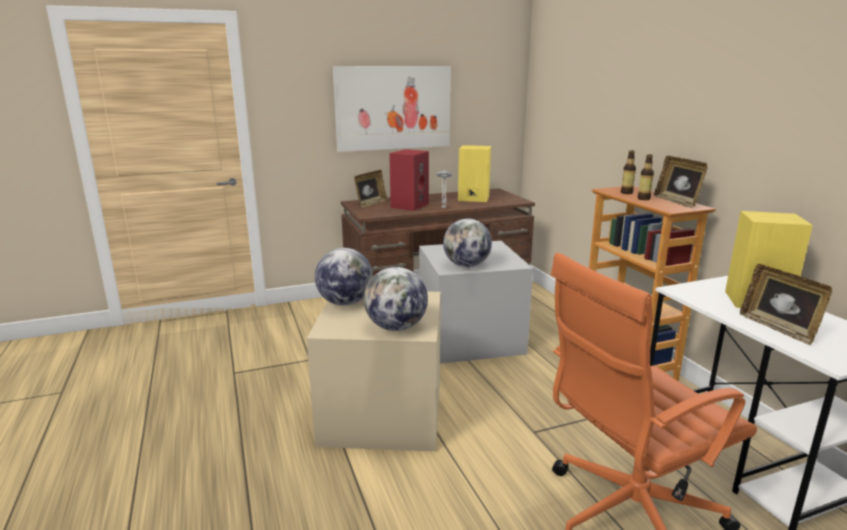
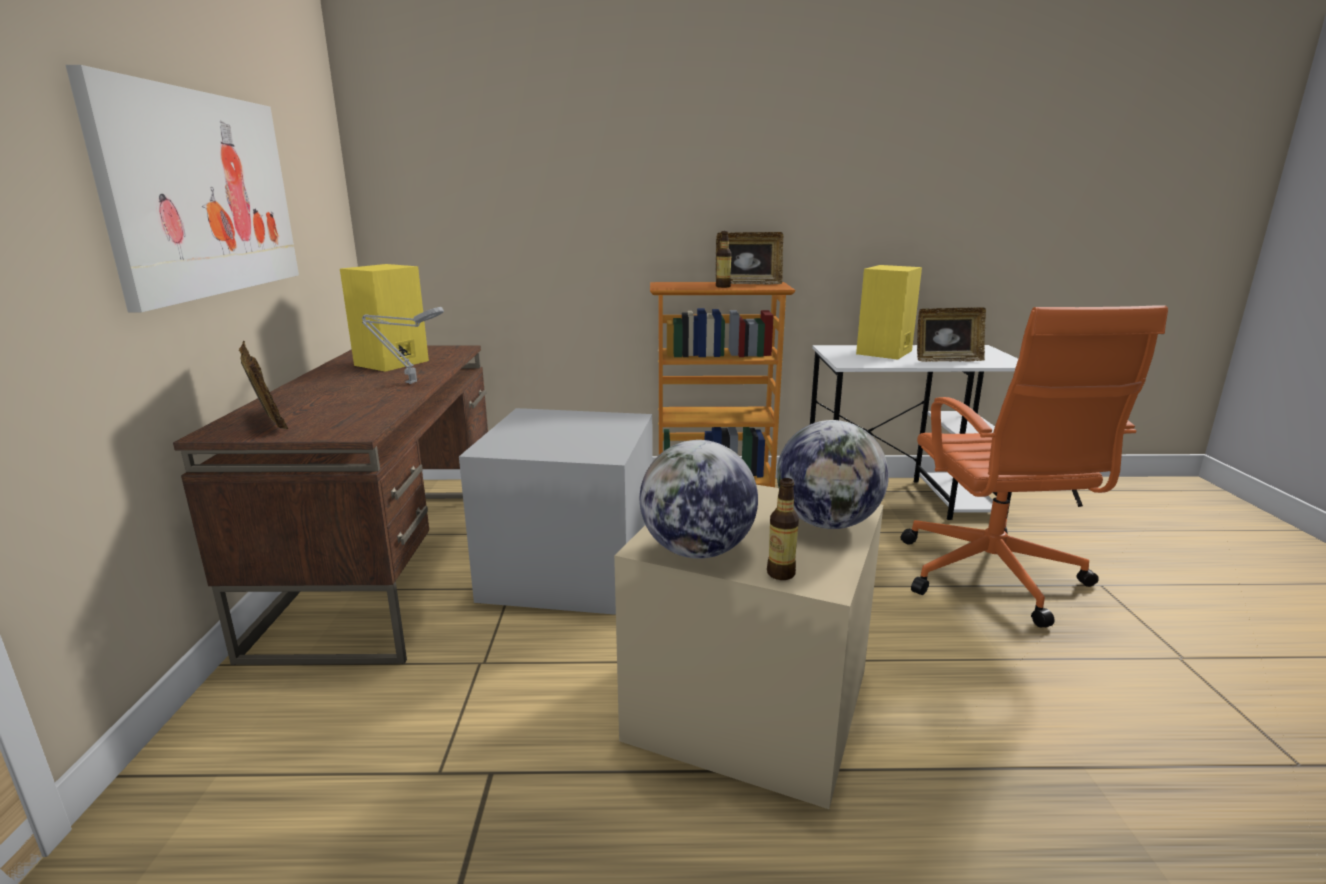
camera: 70 degrees left, 0 degrees up
(409, 205) = (350, 399): red speaker -> none
(467, 265) = (602, 442): globe -> none
(626, 193) = (688, 286): bottle -> bottle (781, 573)

